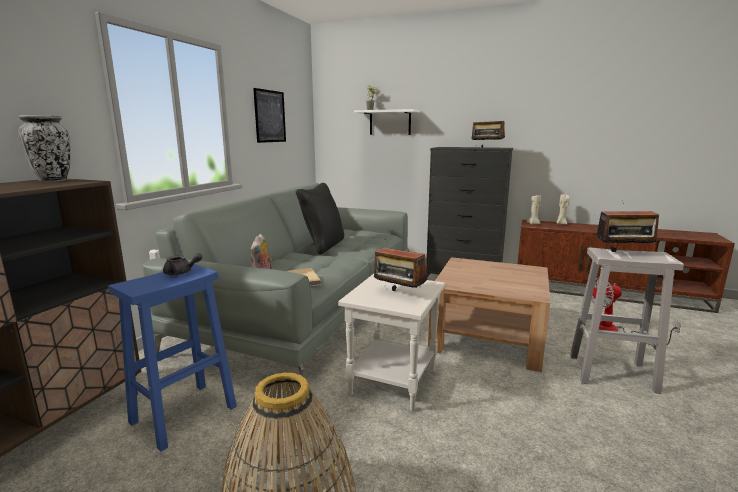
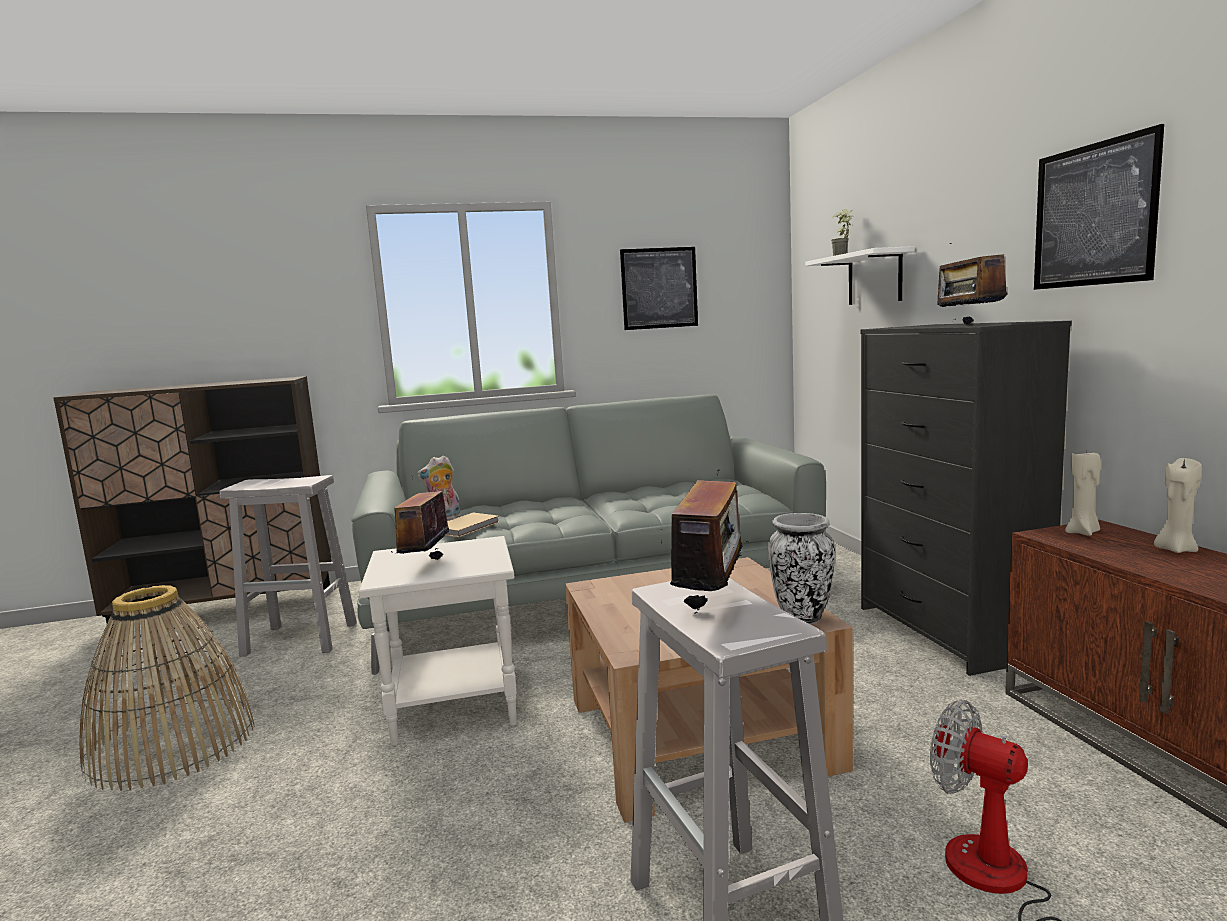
camera: 55 degrees right, 5 degrees down
(53, 180) = (281, 378): vase -> vase (802, 617)
(181, 273) = (296, 480): grey teapot -> none
(185, 413) = (302, 639): blue stool -> white stool
(323, 245) = (626, 496): black pillow -> none
(518, 109) = (1093, 215): none -> picture
(624, 253) = (712, 600): radio -> radio turned 135 degrees counterclockwise

